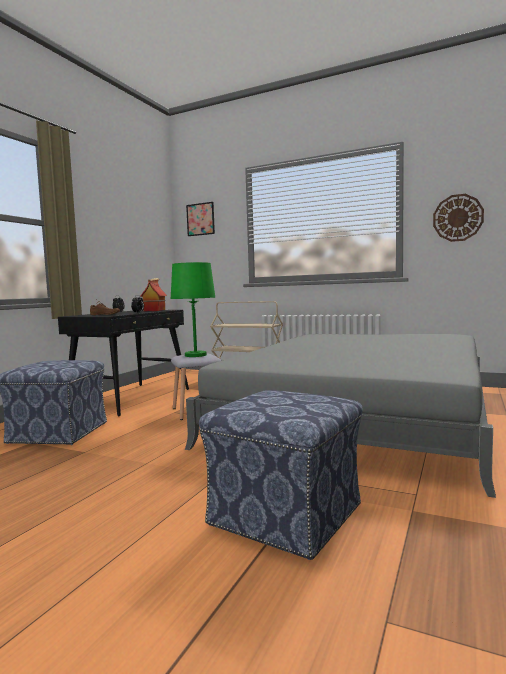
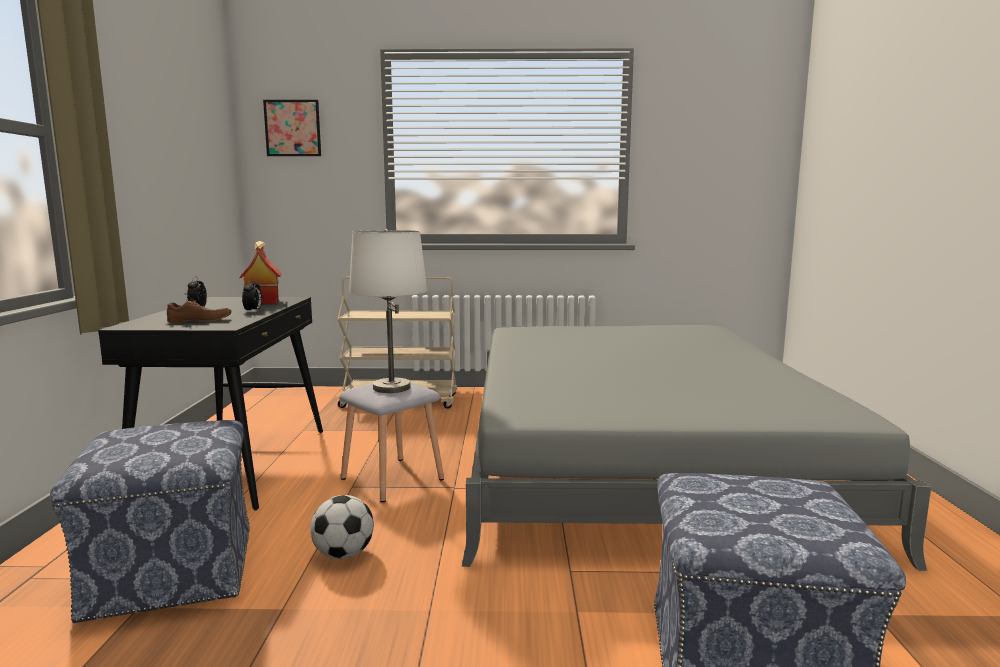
camera: 25 degrees left, 5 degrees up
(135, 437) = (343, 554): none -> football
(195, 355) = (391, 388): green table lamp -> white table lamp
(457, 218) = (700, 166): wall clock -> none

